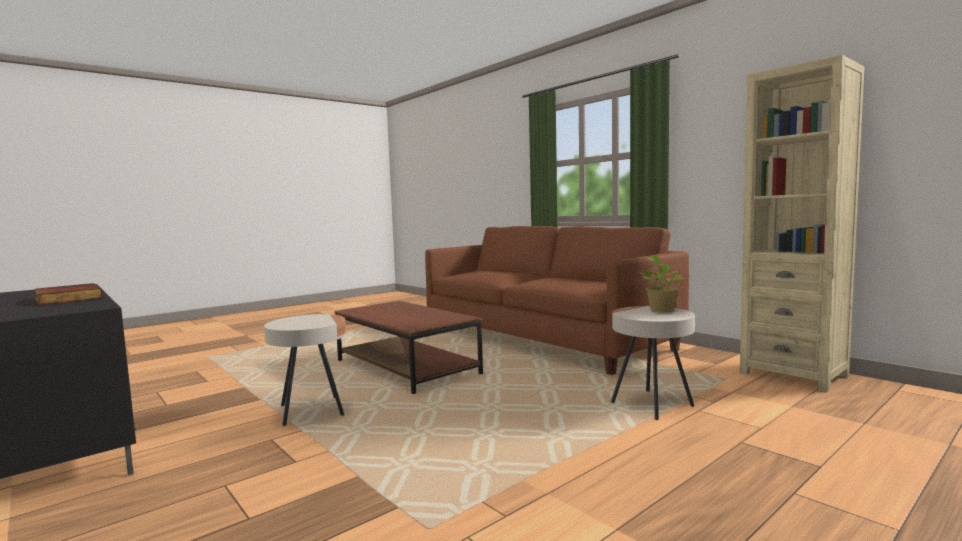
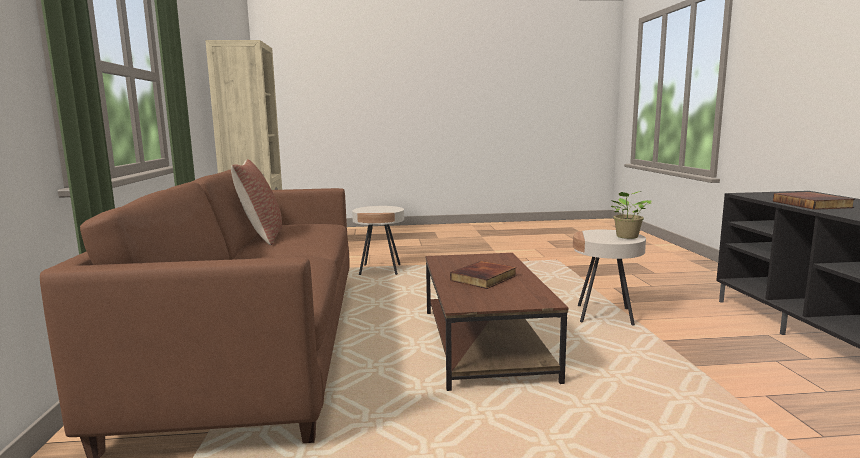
camera: 145 degrees left, 5 degrees up
(402, 313) = (484, 278): none -> book
(578, 278) = (262, 237): none -> pillow
(661, 310) = (366, 210): potted plant -> potted plant (626, 237)

